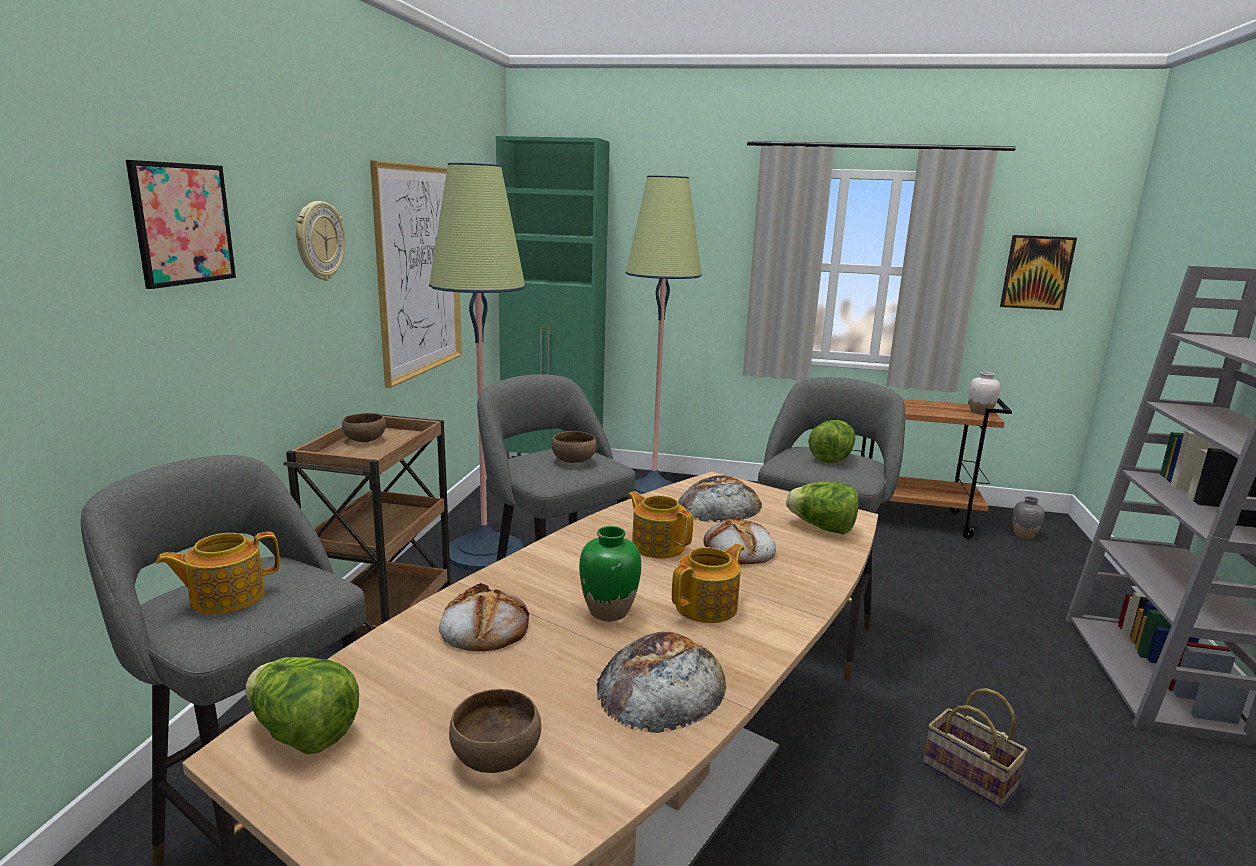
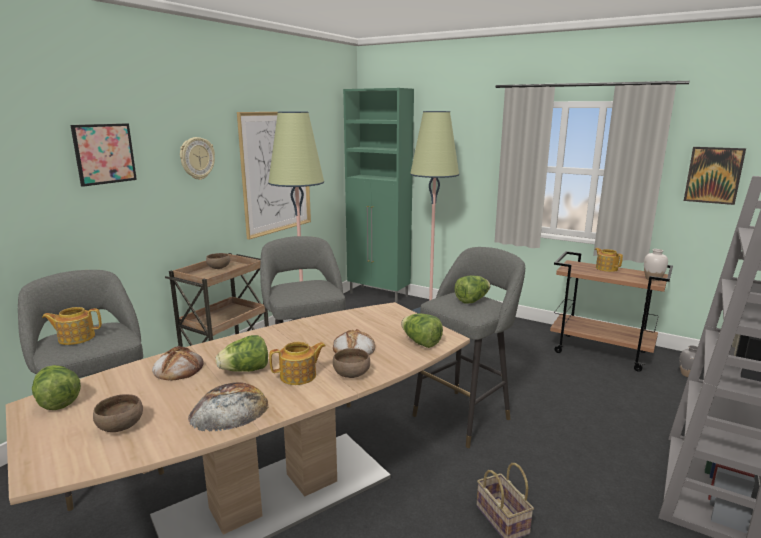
camera: 20 degrees right, 0 degrees up
(573, 460) = (310, 288): brown bowl -> brown bowl (351, 374)
(609, 611) = (245, 371): green vase -> lettuce
(657, 546) = (311, 340): teapot -> teapot (606, 268)
(719, 505) = (374, 322): bread -> none

